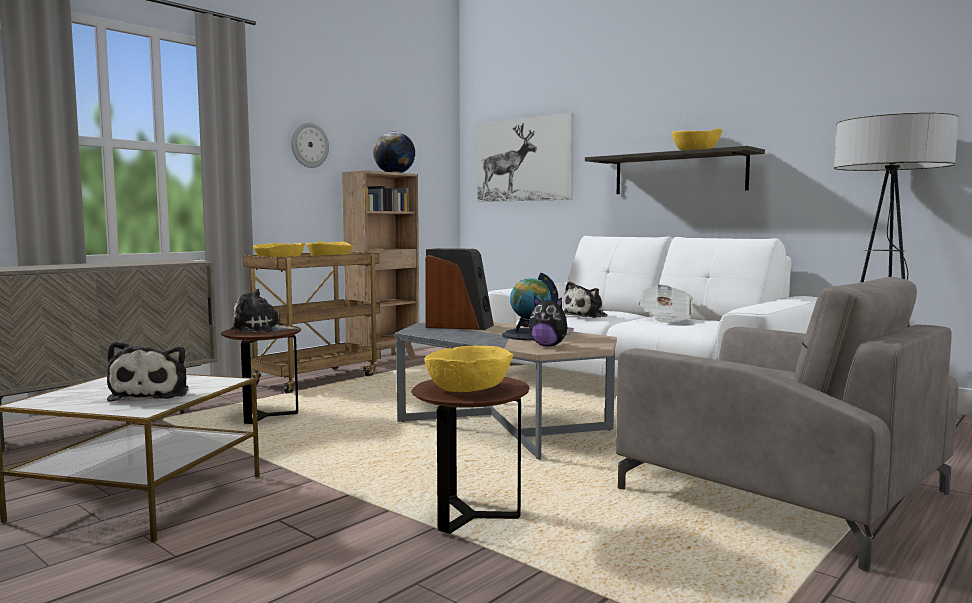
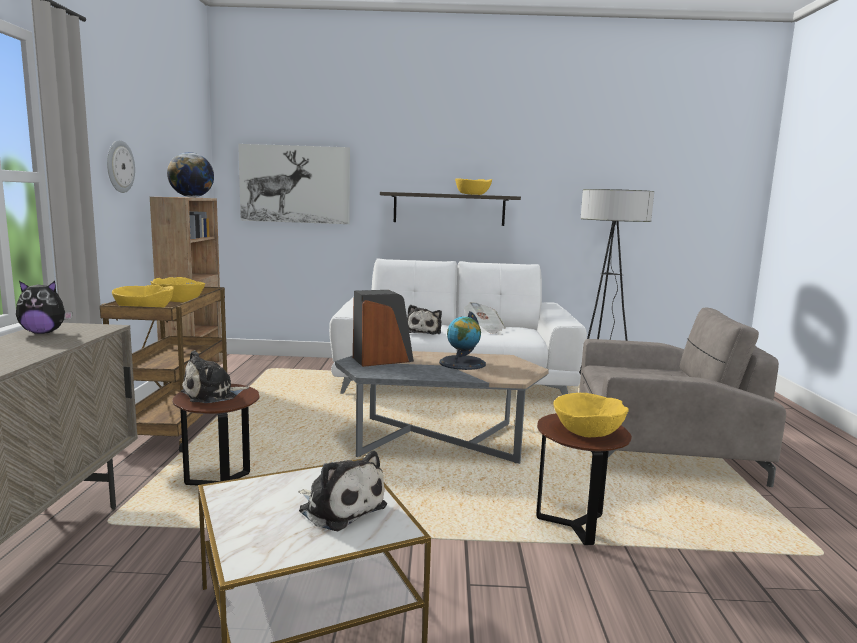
camera: 40 degrees left, 5 degrees up
(548, 346) = (506, 373): plush toy -> plush toy (44, 333)

